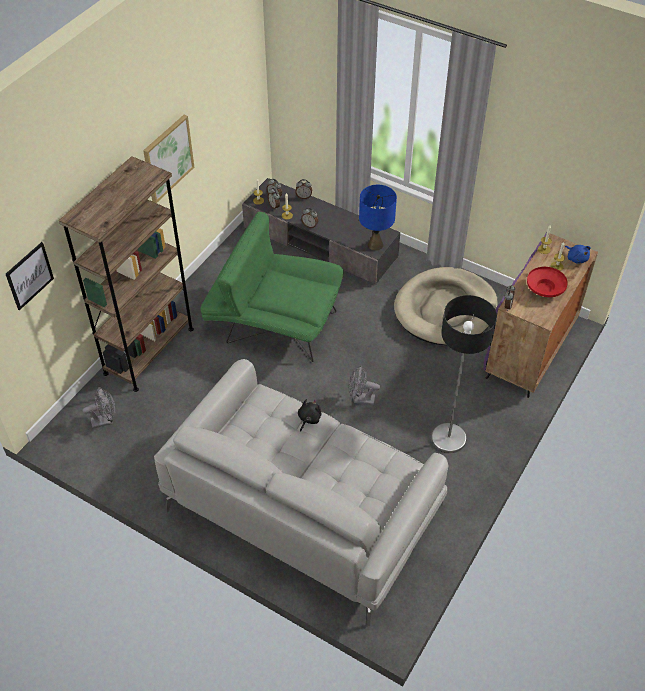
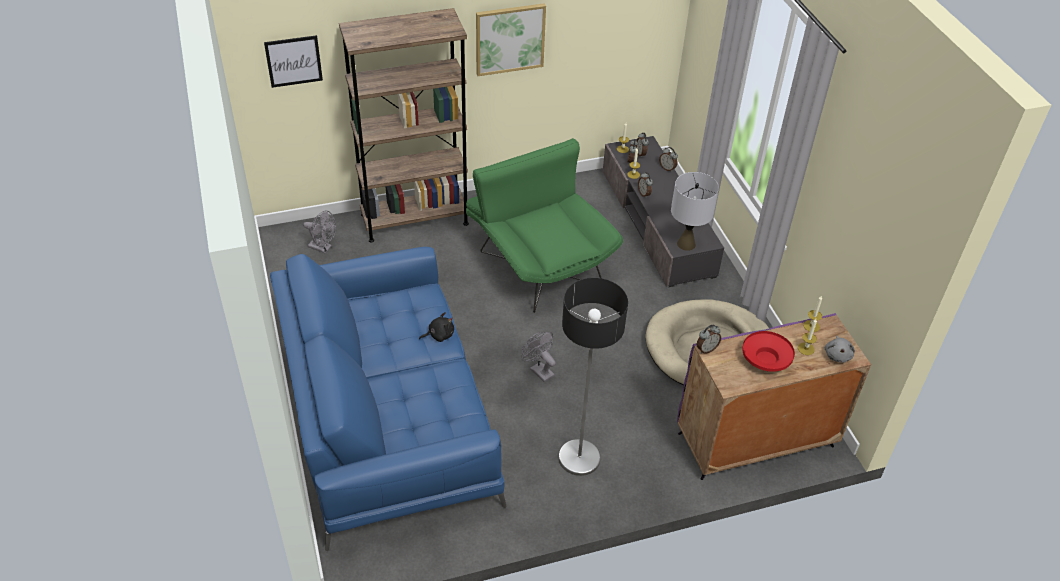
camera: 40 degrees right, 5 degrees down
(302, 507) = (387, 418): grey sofa -> blue sofa
(375, 245) = (686, 244): blue table lamp -> grey table lamp
(576, 258) = (837, 355): blue plush toy -> grey plush toy

